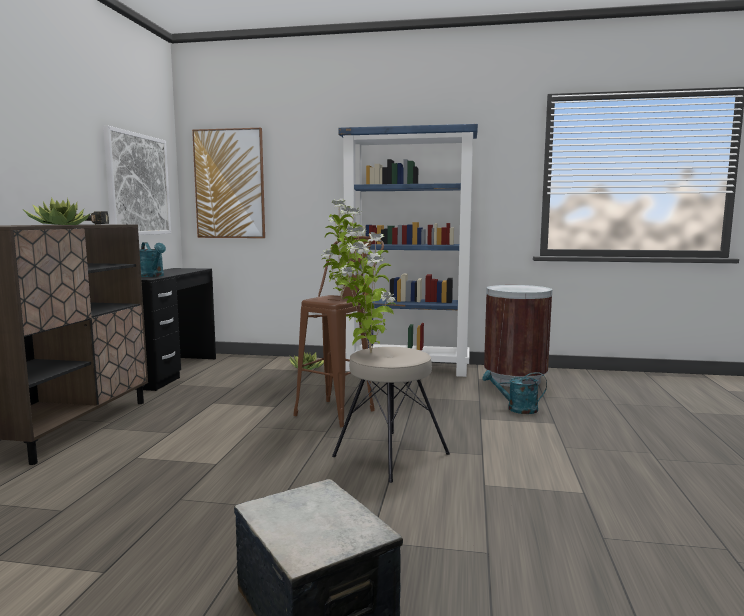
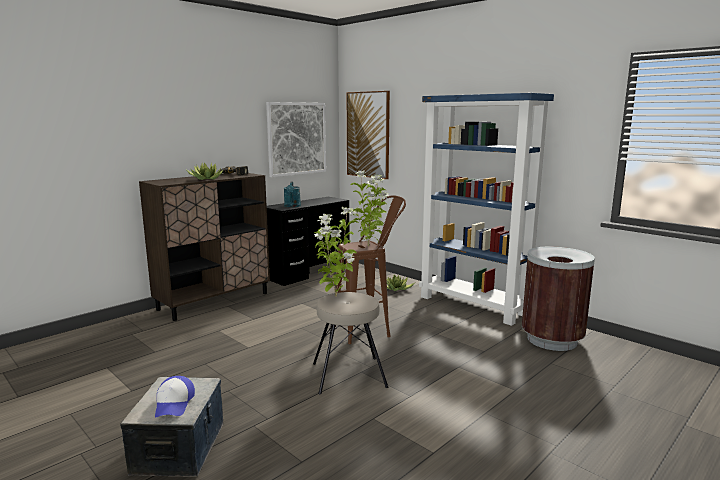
camera: 35 degrees right, 5 degrees up
(328, 524) = (174, 403): none -> cap
(516, 409) = (503, 367): turquoise watering can -> none

